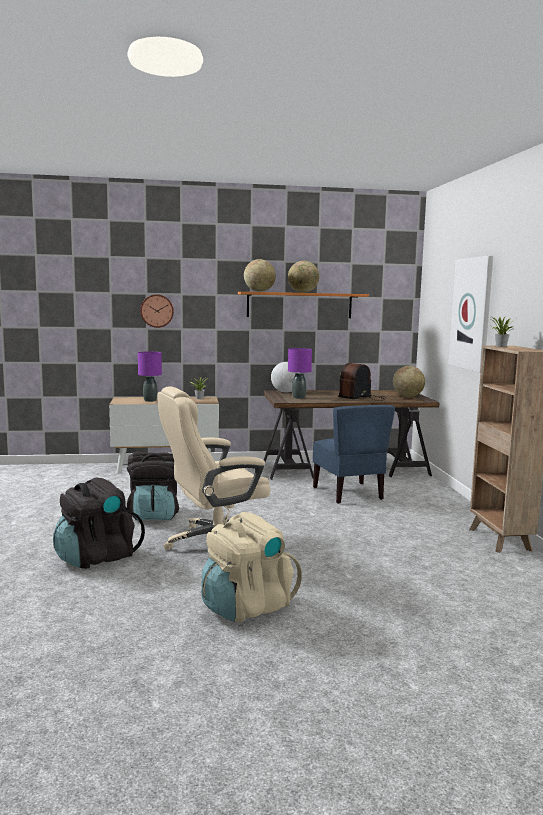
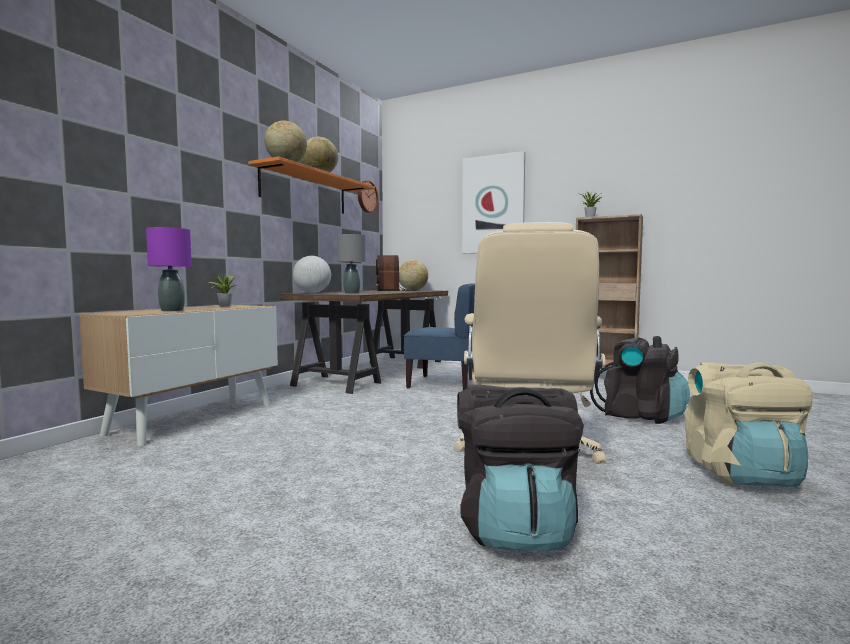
camera: 55 degrees left, 5 degrees down
(155, 515) = (377, 458): black backpack -> black backpack (640, 416)
(157, 311) = (146, 167): wall clock -> wall clock (366, 196)
(299, 397) = (351, 293): purple table lamp -> grey table lamp

